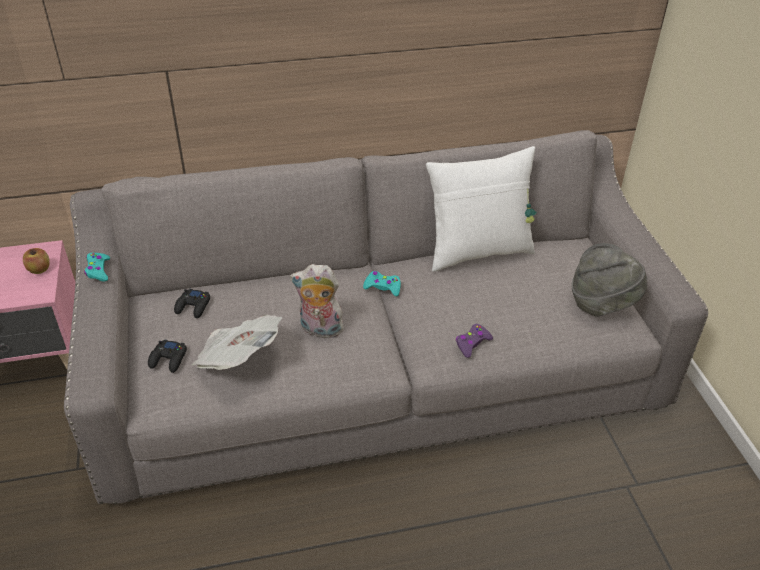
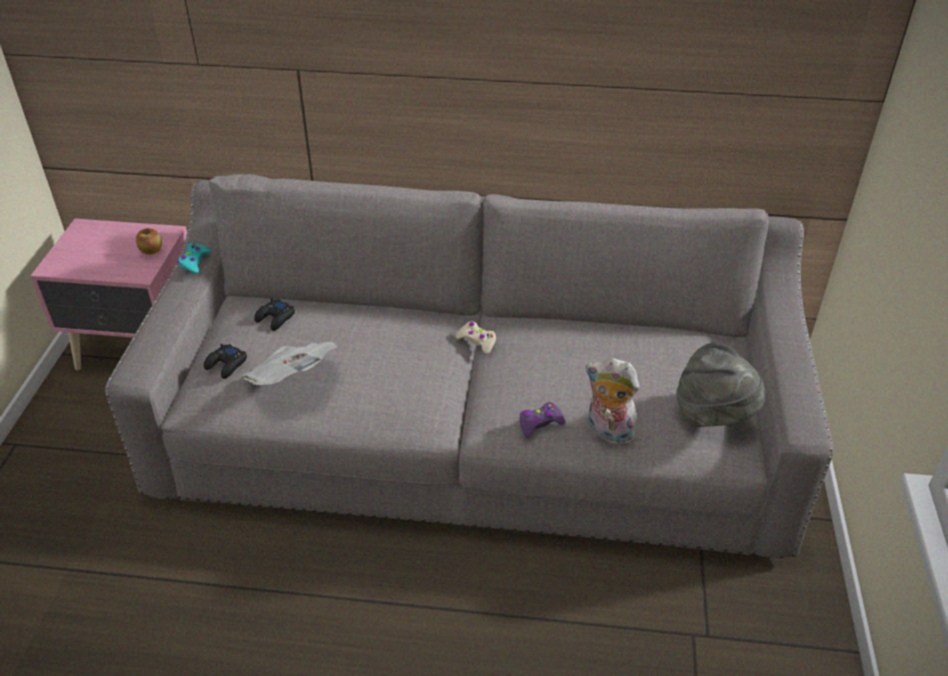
camera: 20 degrees right, 0 degrees up
(319, 330) = (387, 371): plush toy -> plush toy (607, 433)
(383, 287) = (477, 341): turquoise game controller -> beige game controller
(477, 253) = (600, 327): white pillow -> none

